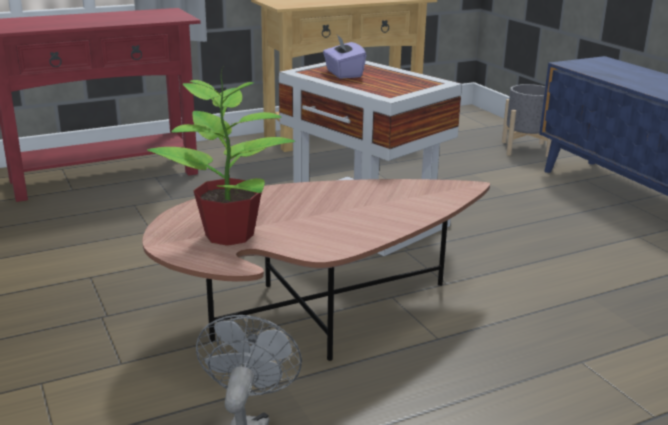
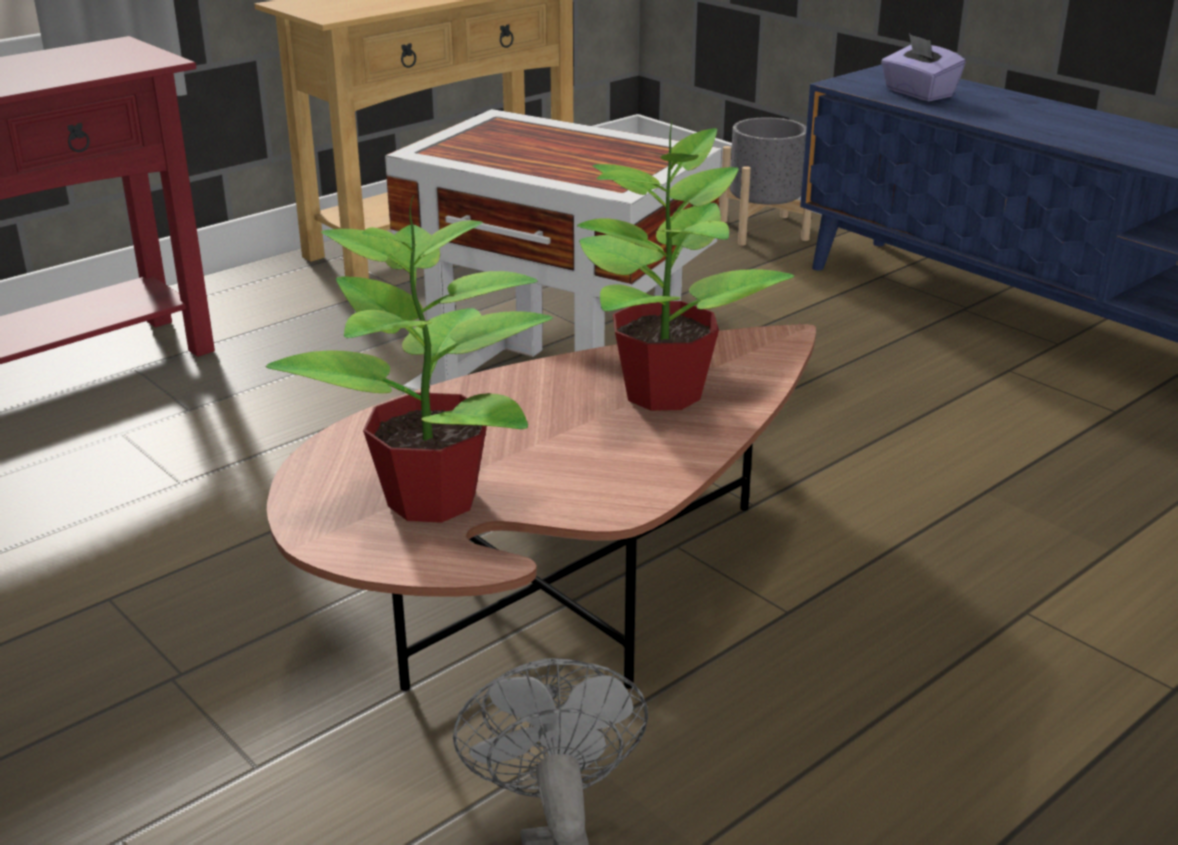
camera: 15 degrees left, 5 degrees up
(343, 74) = (505, 148): purple tissue box -> purple tissue box (918, 93)
(383, 203) = (664, 392): none -> potted plant

